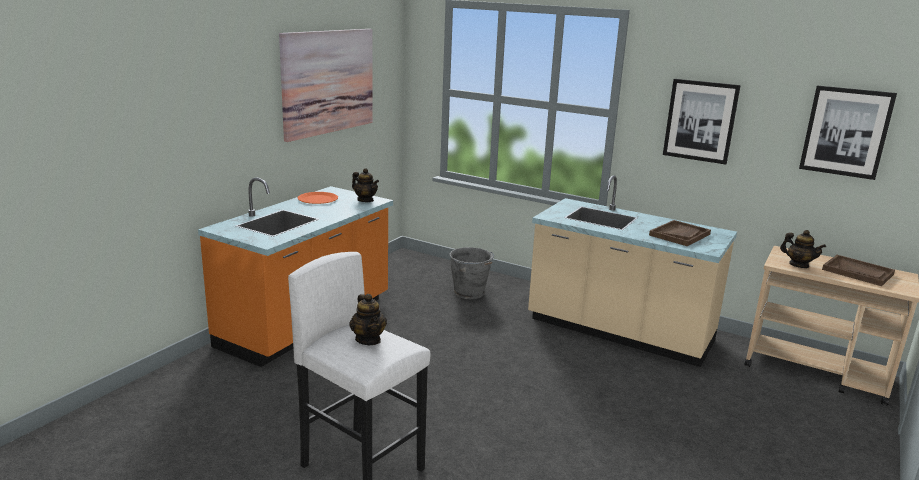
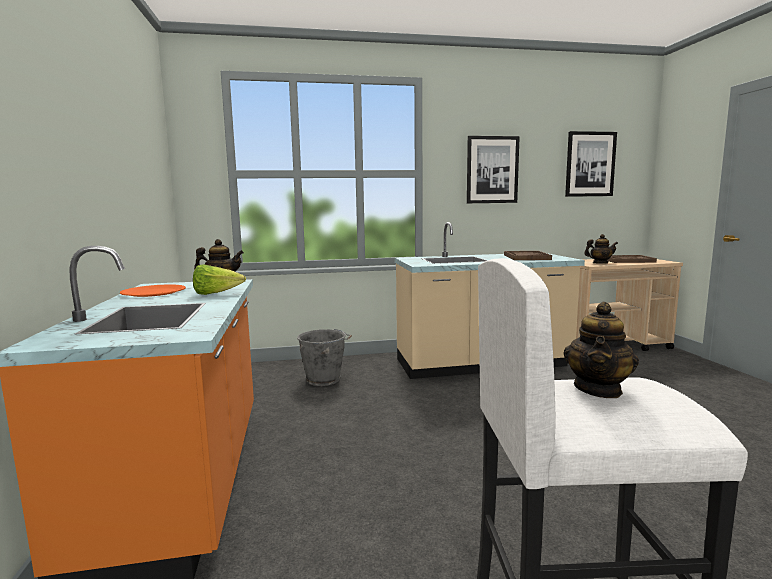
camera: 40 degrees left, 10 degrees down
(328, 82) = (120, 136): picture -> none
(340, 211) = (216, 294): none -> lettuce
(368, 339) = (598, 389): teapot -> teapot turned 90 degrees clockwise

